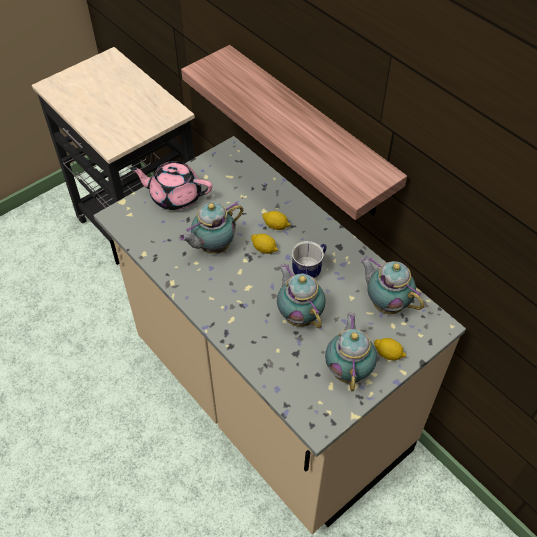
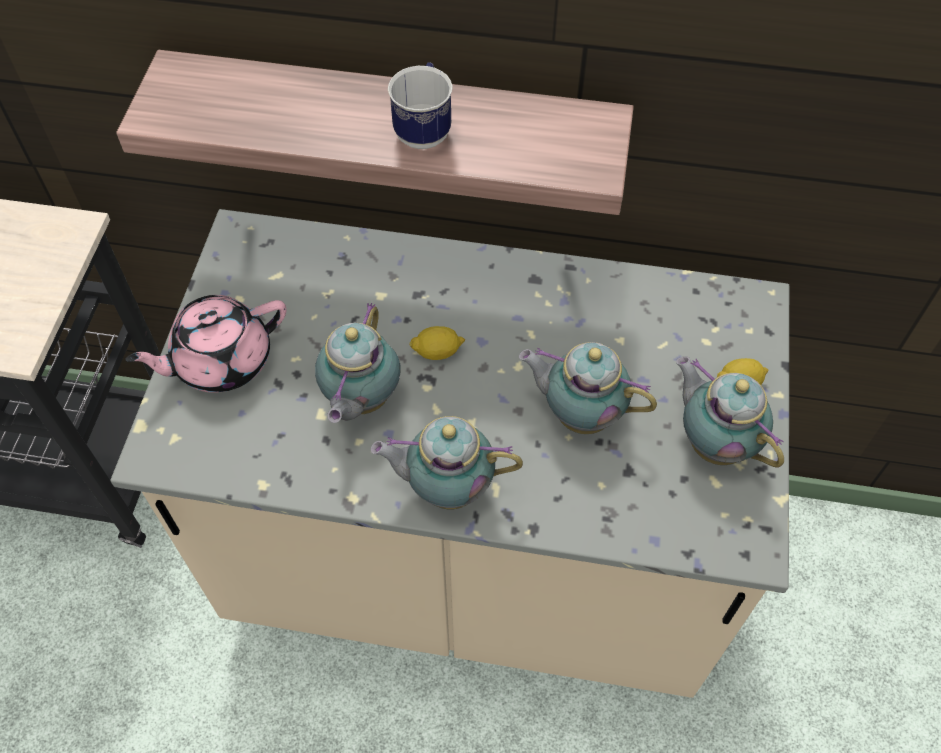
camera: 40 degrees left, 5 degrees up
(276, 226) = (420, 306): lemon -> none
(309, 270) = (530, 340): mug -> mug (424, 129)
(386, 303) = (669, 317): teapot -> teapot (446, 487)

